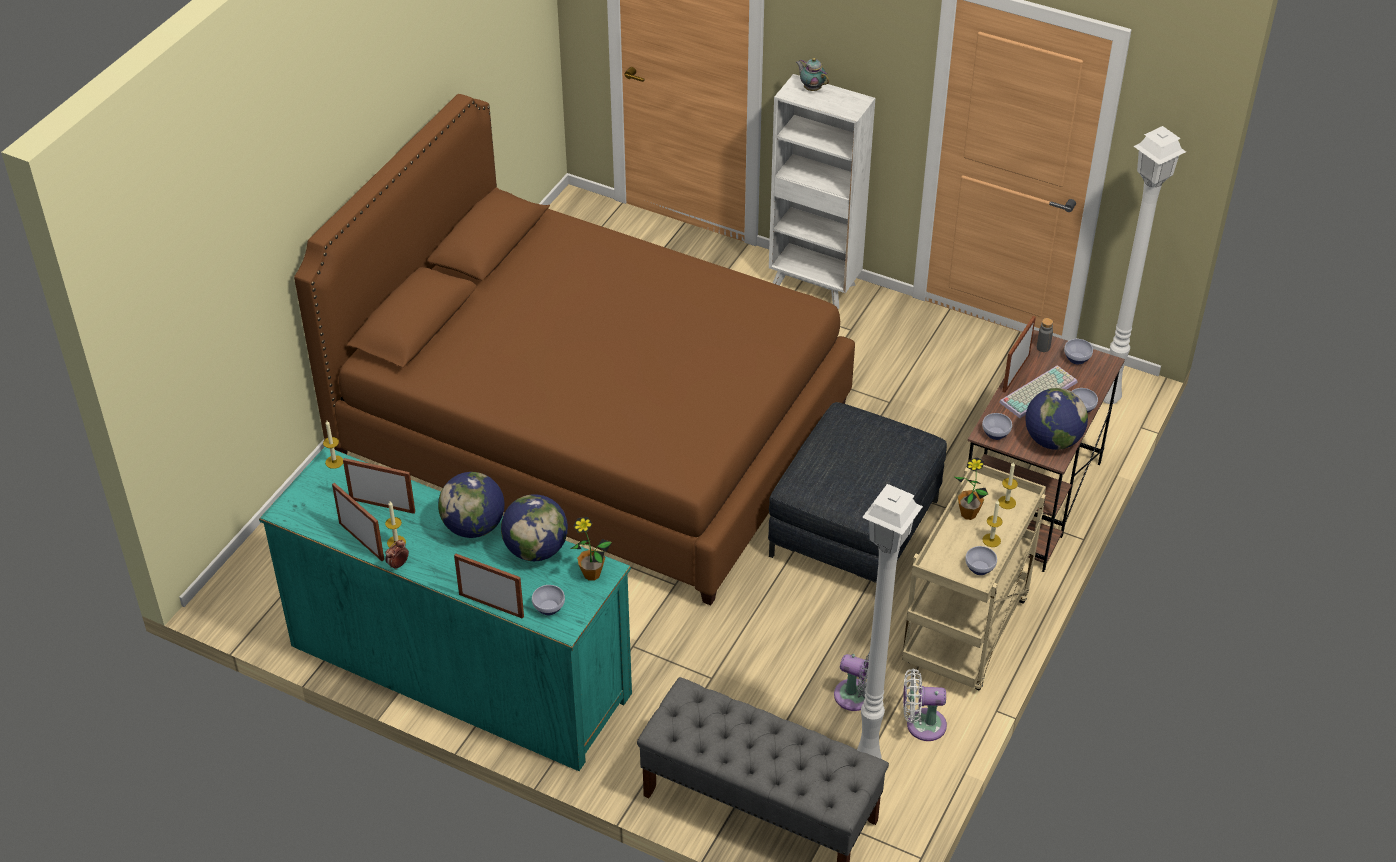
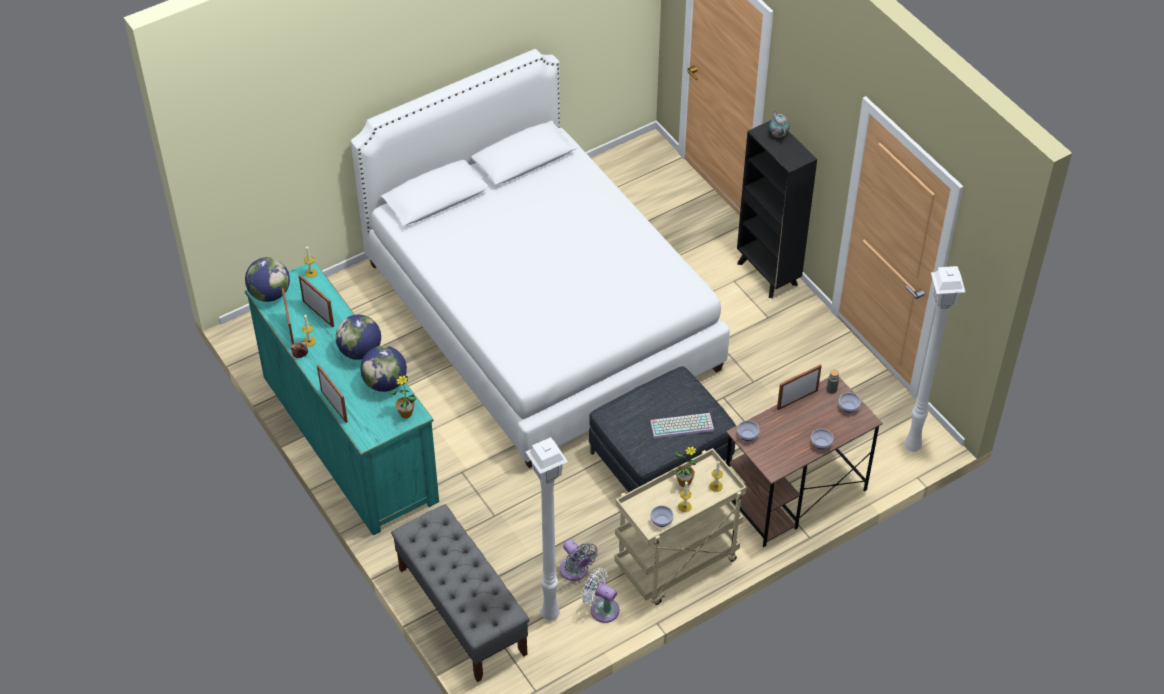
camera: 30 degrees right, 5 degrees up
(549, 607) = (366, 423): bowl -> none
(592, 431) = (541, 316): brown bed -> white bed
(815, 286) = (767, 275): white bookcase -> black bookcase
(1038, 391) = (801, 419): keyboard -> keyboard (682, 425)
(1052, 440) = (782, 457): globe -> globe (270, 294)

